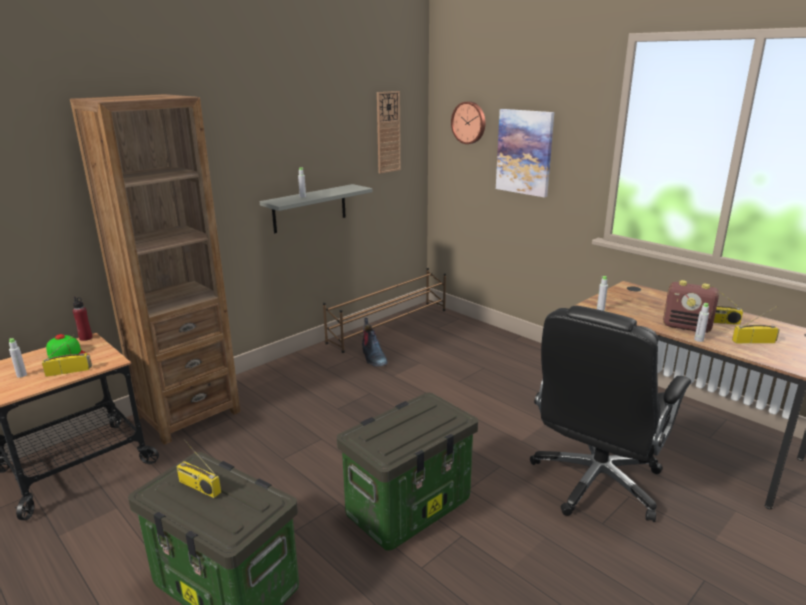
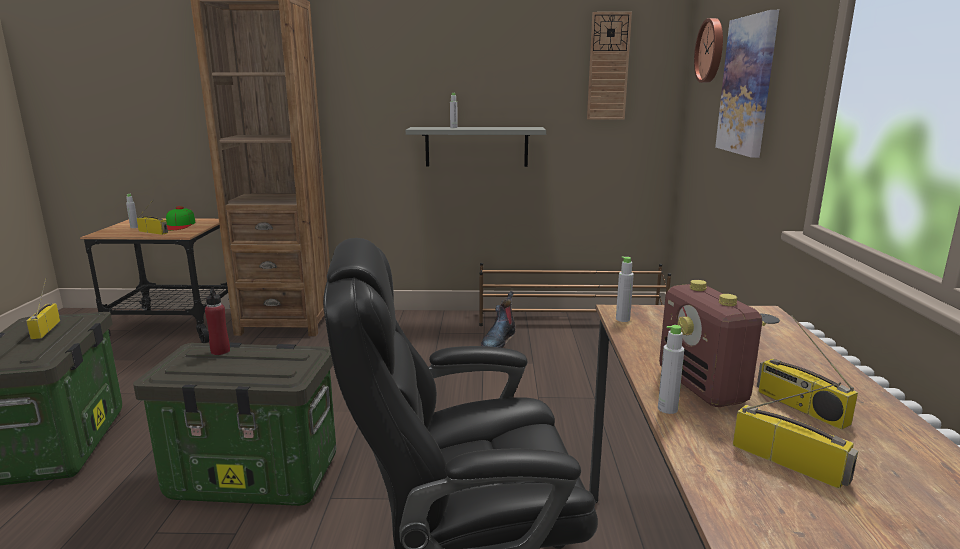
camera: 45 degrees right, 5 degrees down
(86, 338) = (213, 219): red bottle -> red bottle (220, 351)

